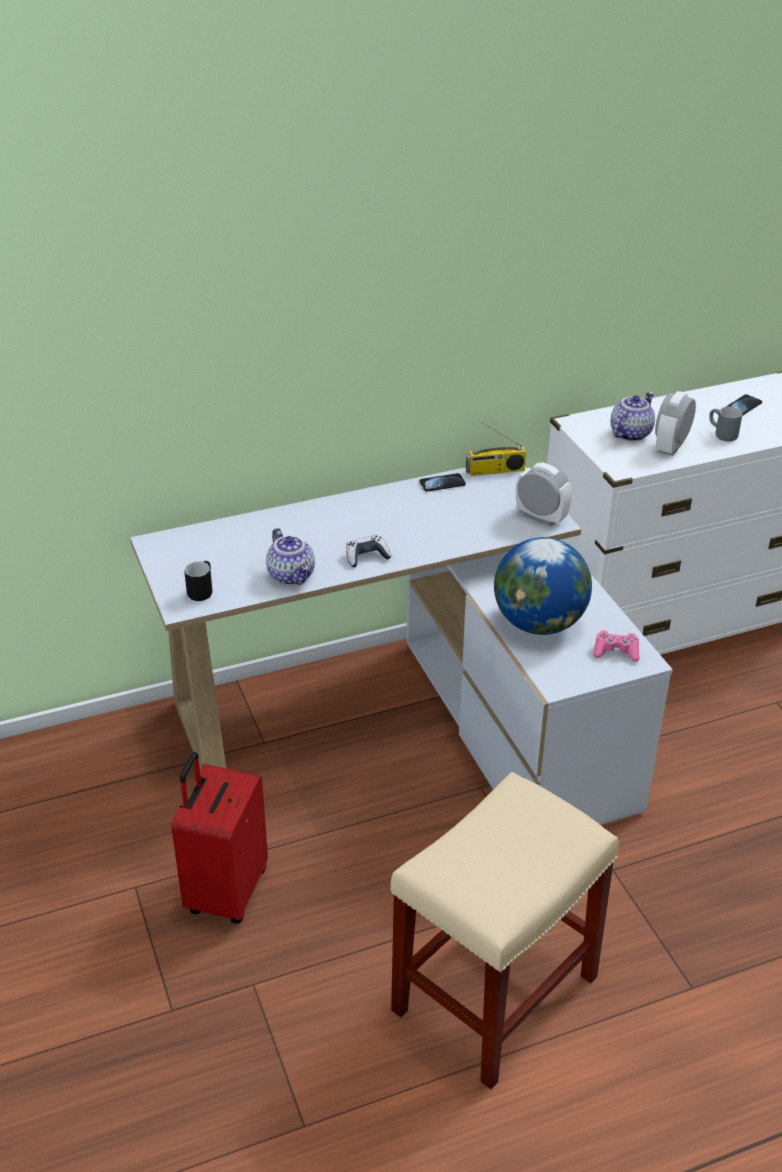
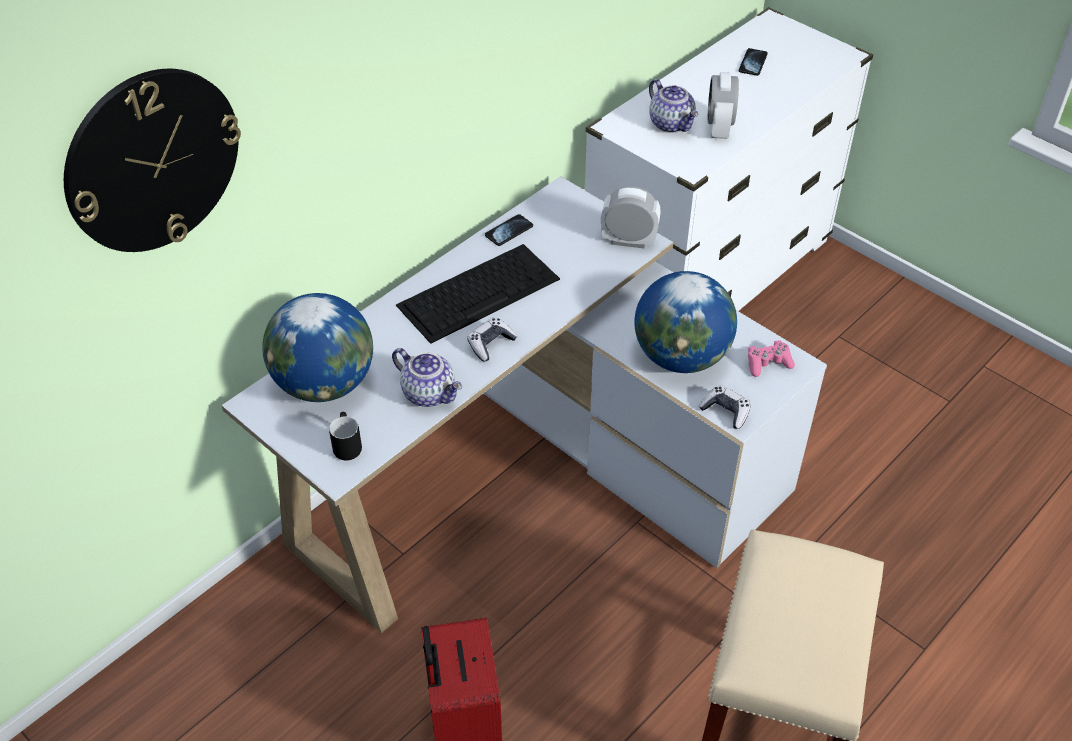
camera: 25 degrees left, 10 degrees up
(100, 298) = (152, 161): none -> wall clock
(216, 546) = (325, 384): none -> globe
(385, 518) = (479, 291): none -> keyboard
(495, 471) = (550, 200): radio -> none
(549, 675) = (725, 411): none -> game controller
(630, 433) = (672, 124): teapot -> teapot turned 135 degrees clockwise
(720, 435) = (754, 102): grey mug -> none

